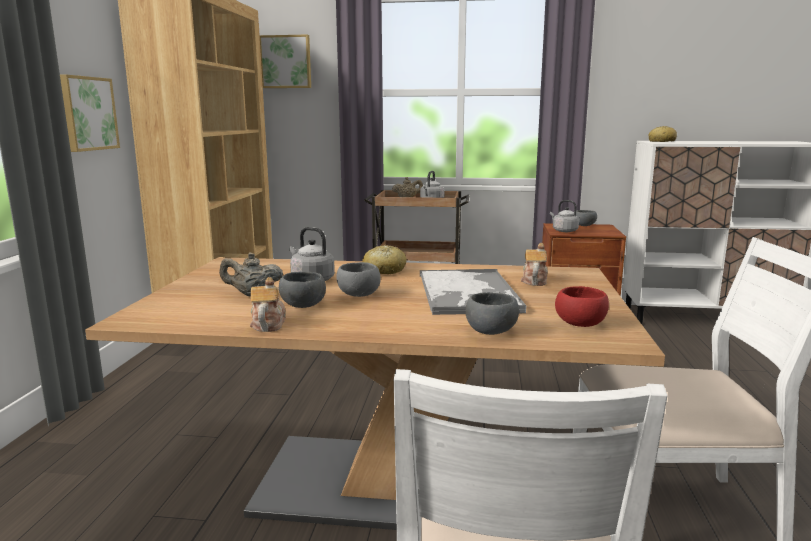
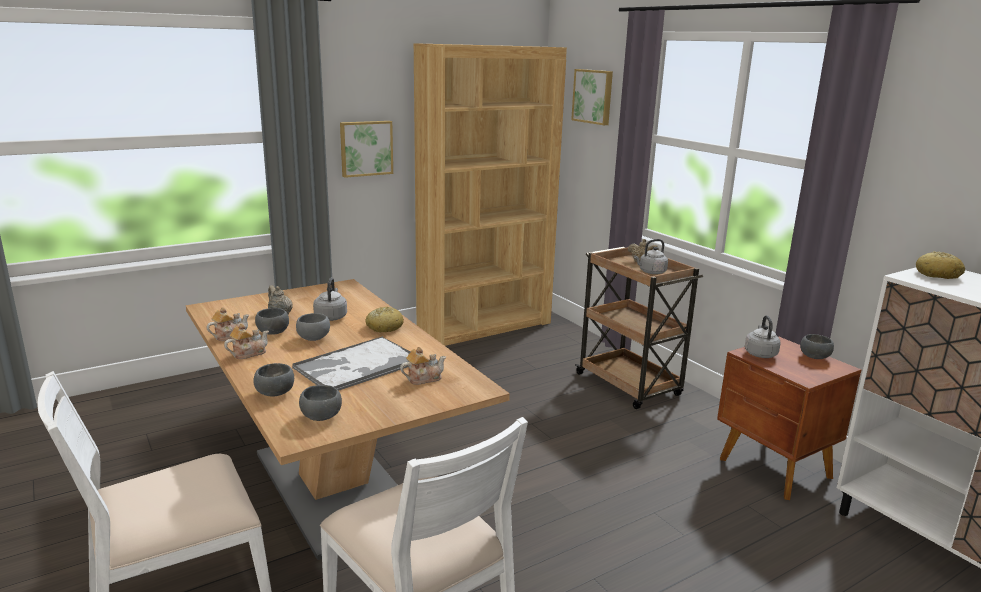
camera: 50 degrees right, 5 degrees up
(347, 325) = (248, 353): none -> teapot
(581, 325) = (320, 417): red bowl -> grey bowl

